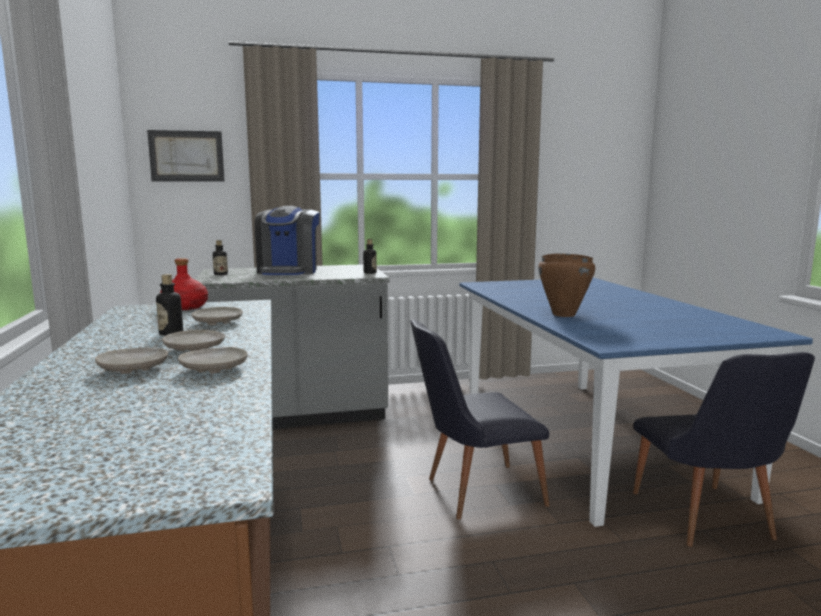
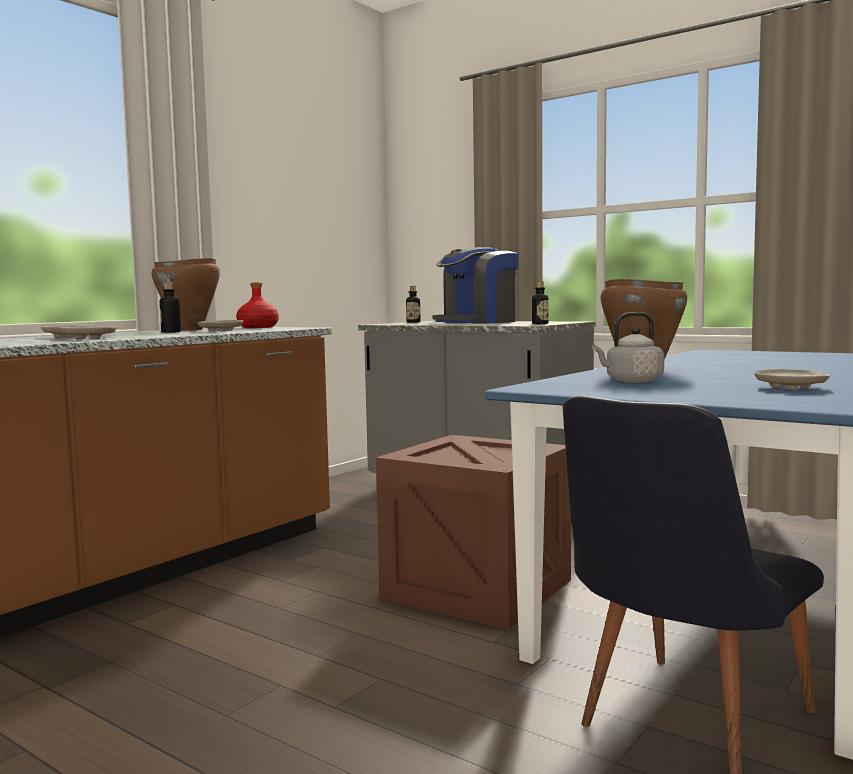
camera: 50 degrees right, 5 degrees down
(142, 323) = (189, 330): none -> brown cooking pot
(186, 156) = (431, 204): picture -> none
(195, 349) = (135, 335): beige plate -> beige plate (791, 388)
(473, 492) = (477, 589): black chair -> crate
(612, 327) = (631, 381): none -> grey kettle

